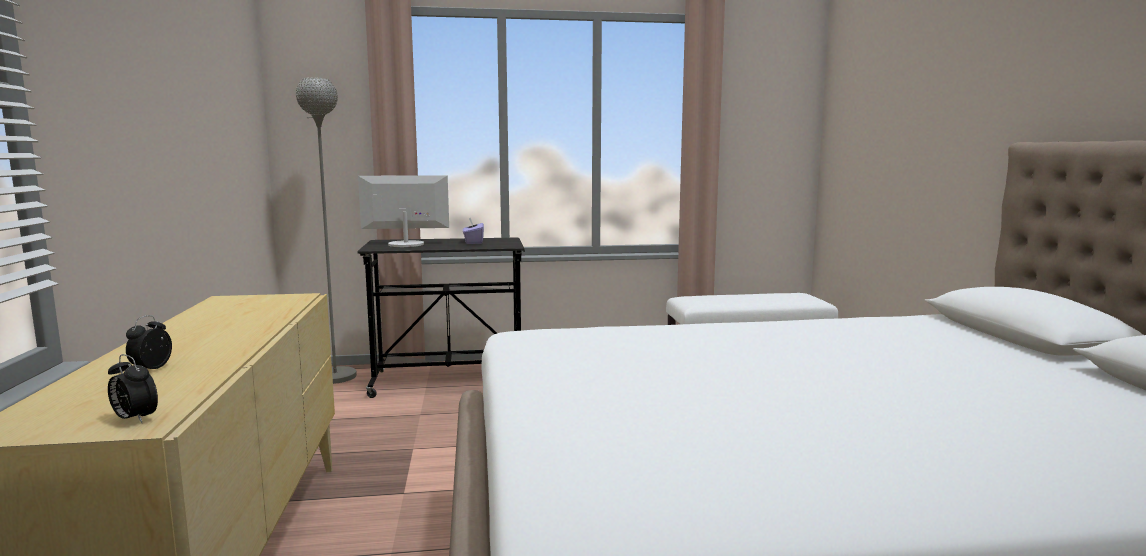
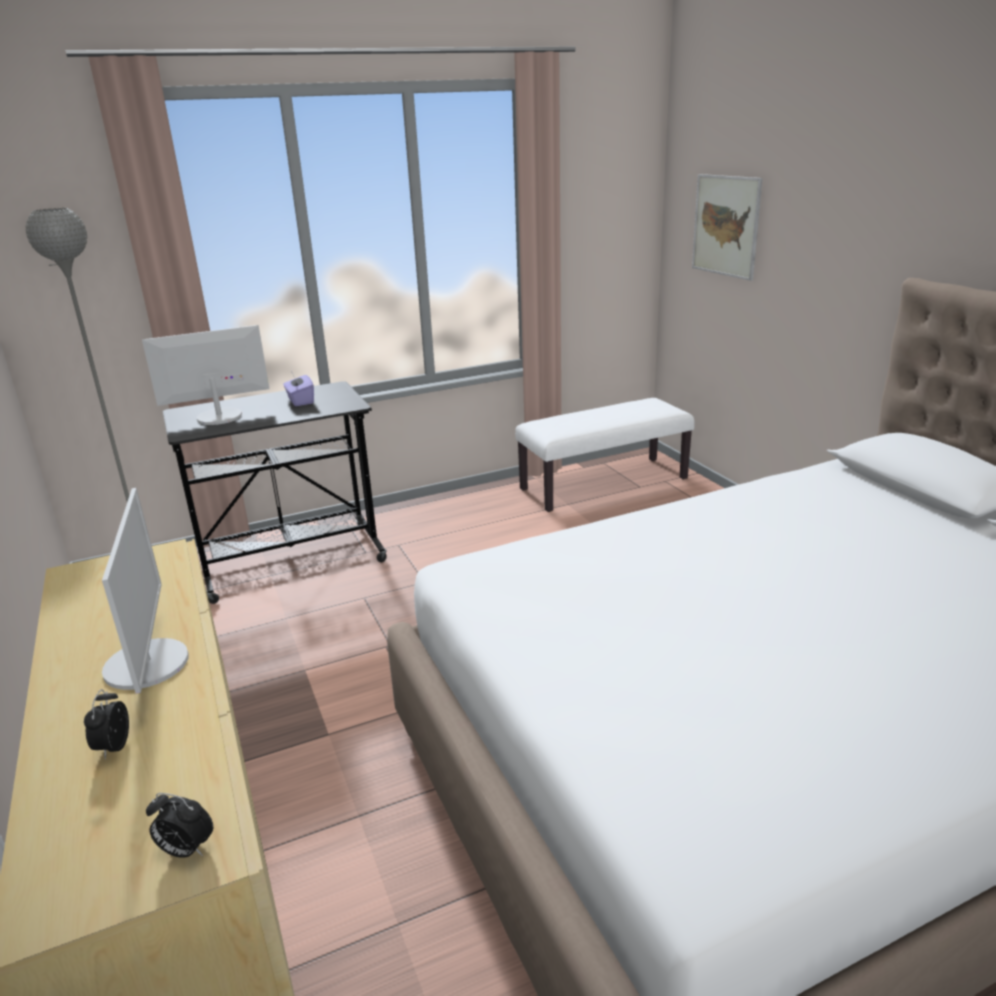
camera: 15 degrees left, 15 degrees up
(223, 338) = (148, 664): none -> monitor
(868, 132) = (726, 226): none -> picture

